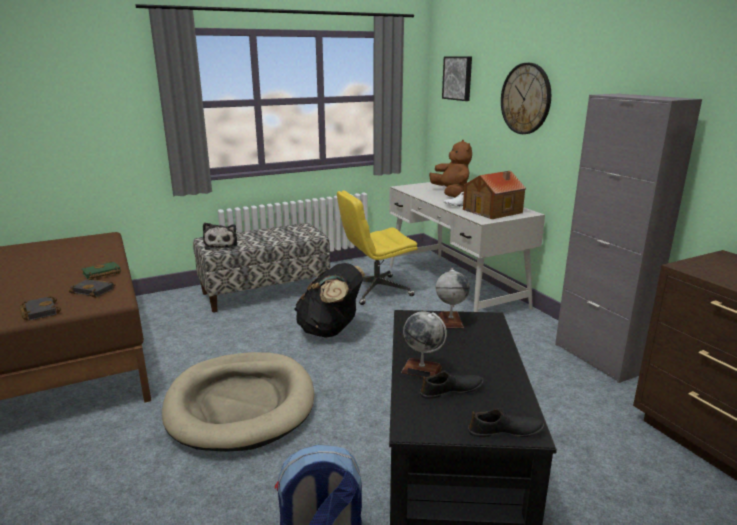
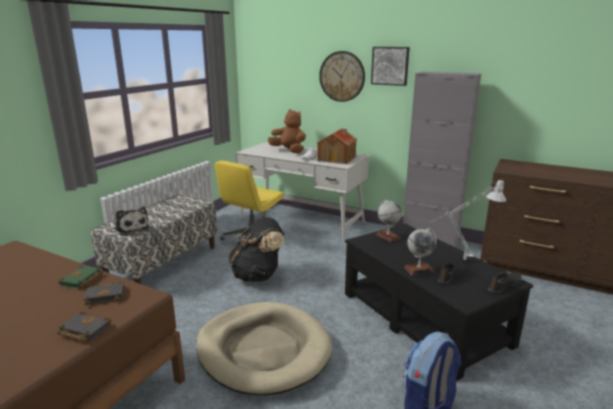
camera: 35 degrees left, 0 degrees up
(458, 78) = (271, 62): picture -> picture (390, 66)
(497, 378) = (460, 260): none -> grey table lamp

